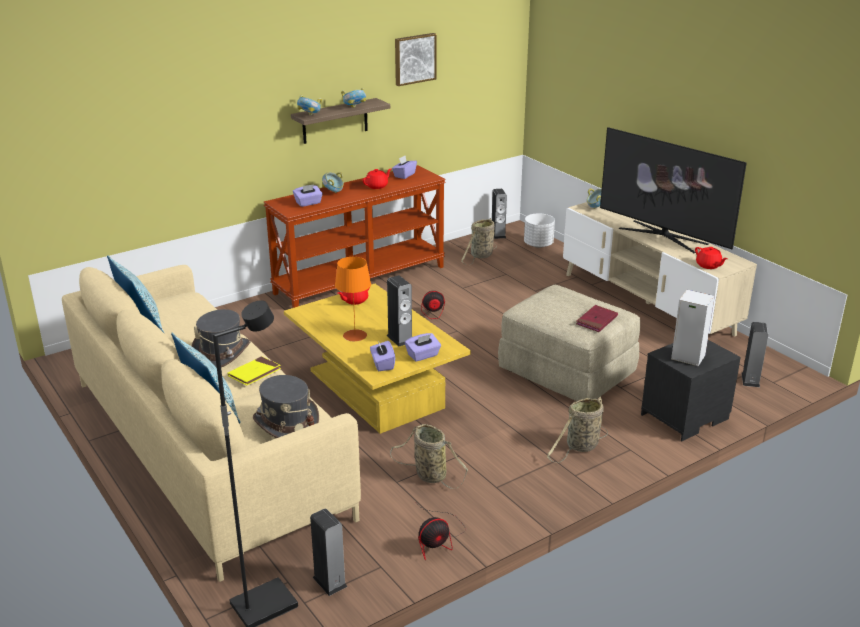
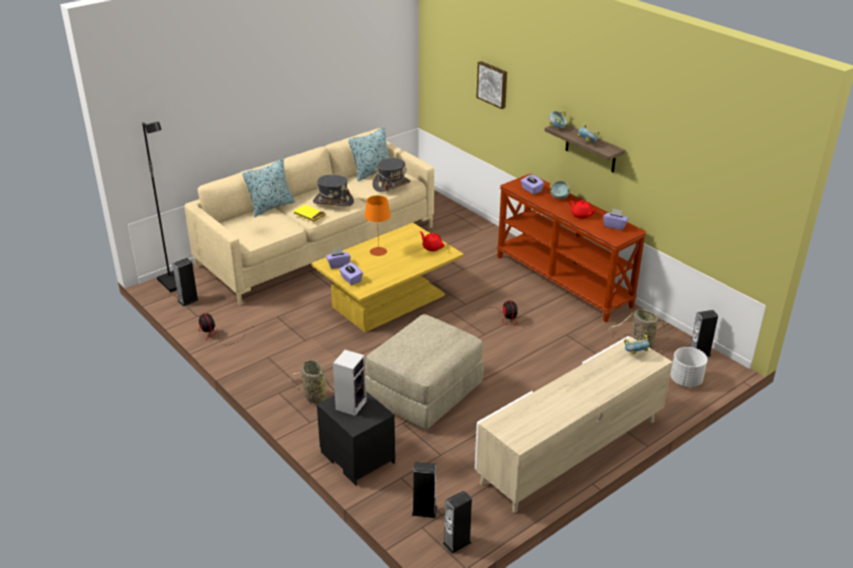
camera: 85 degrees right, 5 degrees up
(286, 424) = (250, 230): grey hat -> grey hat (391, 184)
(400, 338) = (375, 269): speaker -> speaker (457, 543)
(414, 58) = (664, 136): picture -> picture (493, 84)
(428, 475) = (284, 329): basket -> none
(596, 320) = (404, 355): red book -> none
(663, 236) = (574, 394): television -> none
(708, 265) = (505, 419): red teapot -> none

